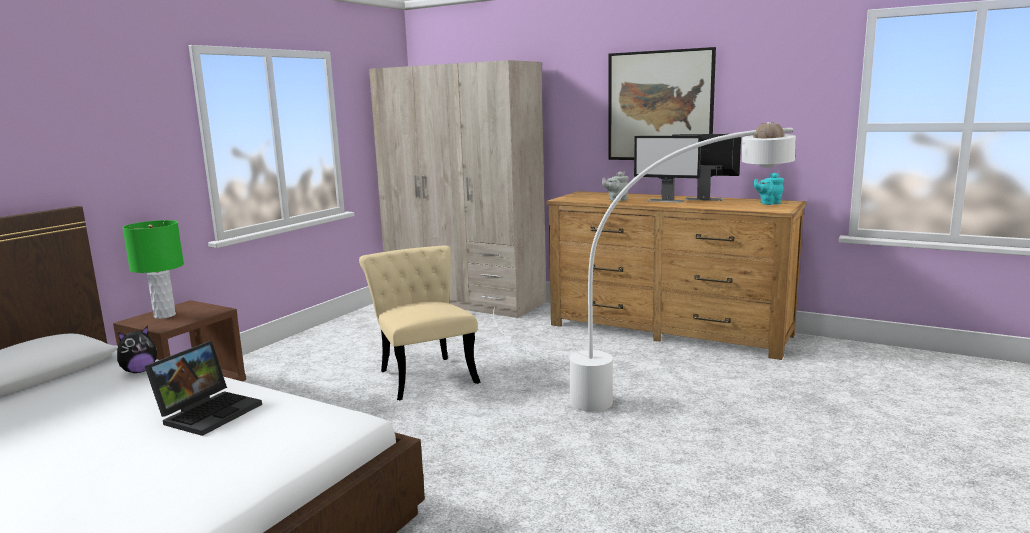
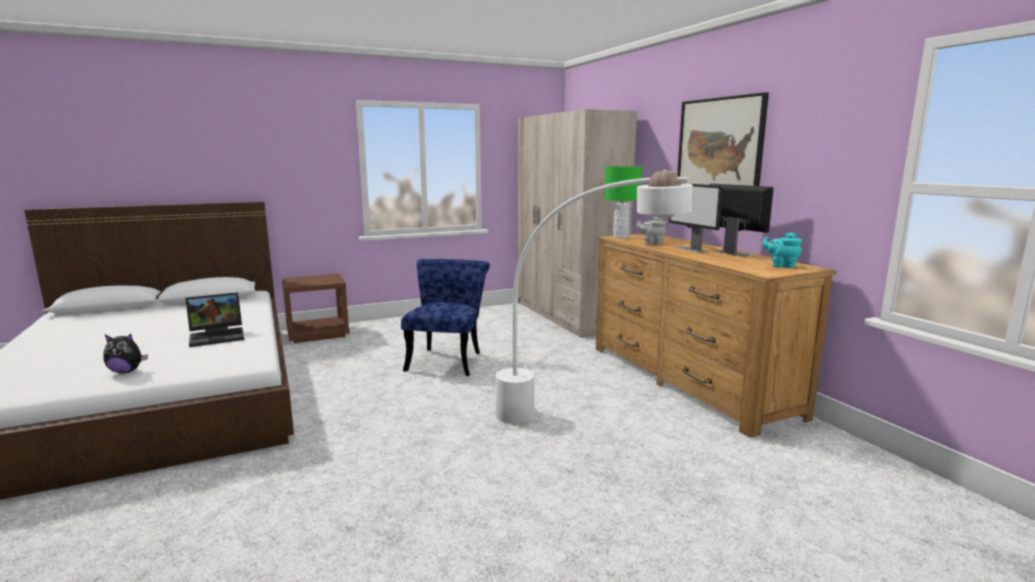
camera: 35 degrees right, 0 degrees up
(139, 371) = (245, 307): plush toy -> plush toy (126, 371)
(164, 315) = (308, 279): green table lamp -> green table lamp (620, 237)
(424, 374) = (447, 359): beige chair -> blue chair

